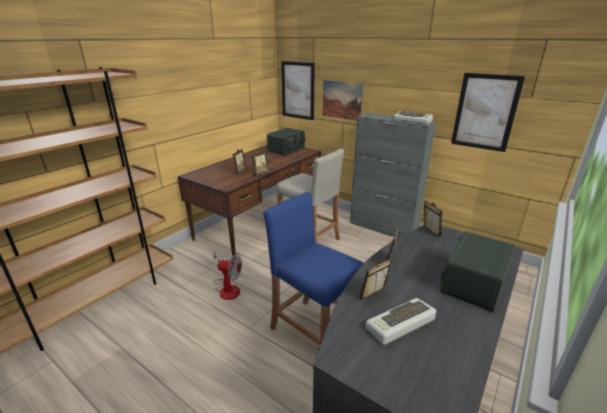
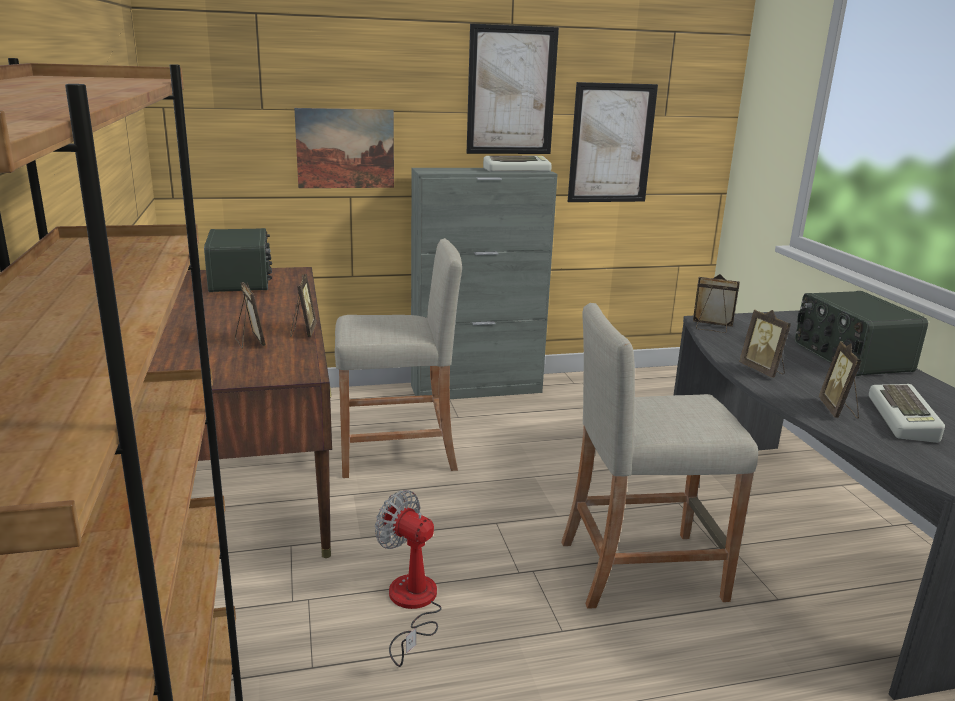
camera: 50 degrees left, 5 degrees down
(227, 288) = (411, 605): fan -> fan turned 105 degrees counterclockwise
(298, 90) = (220, 137): picture -> picture (511, 91)
(313, 331) = (641, 569): blue stool -> beige stool

